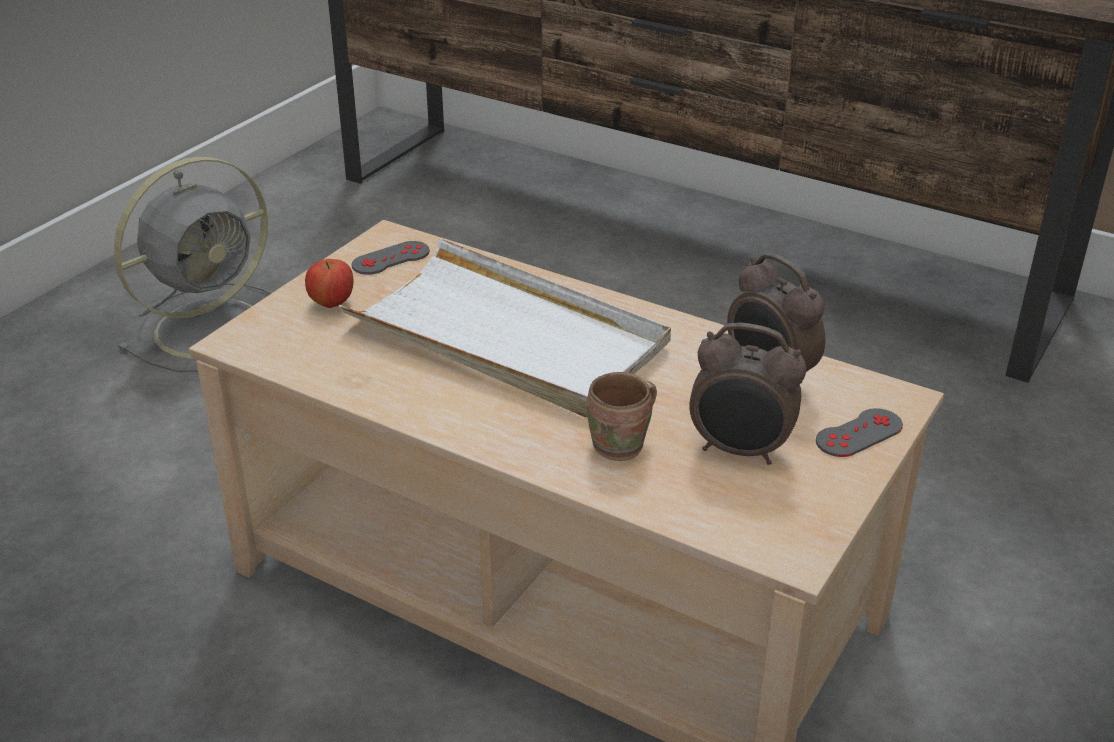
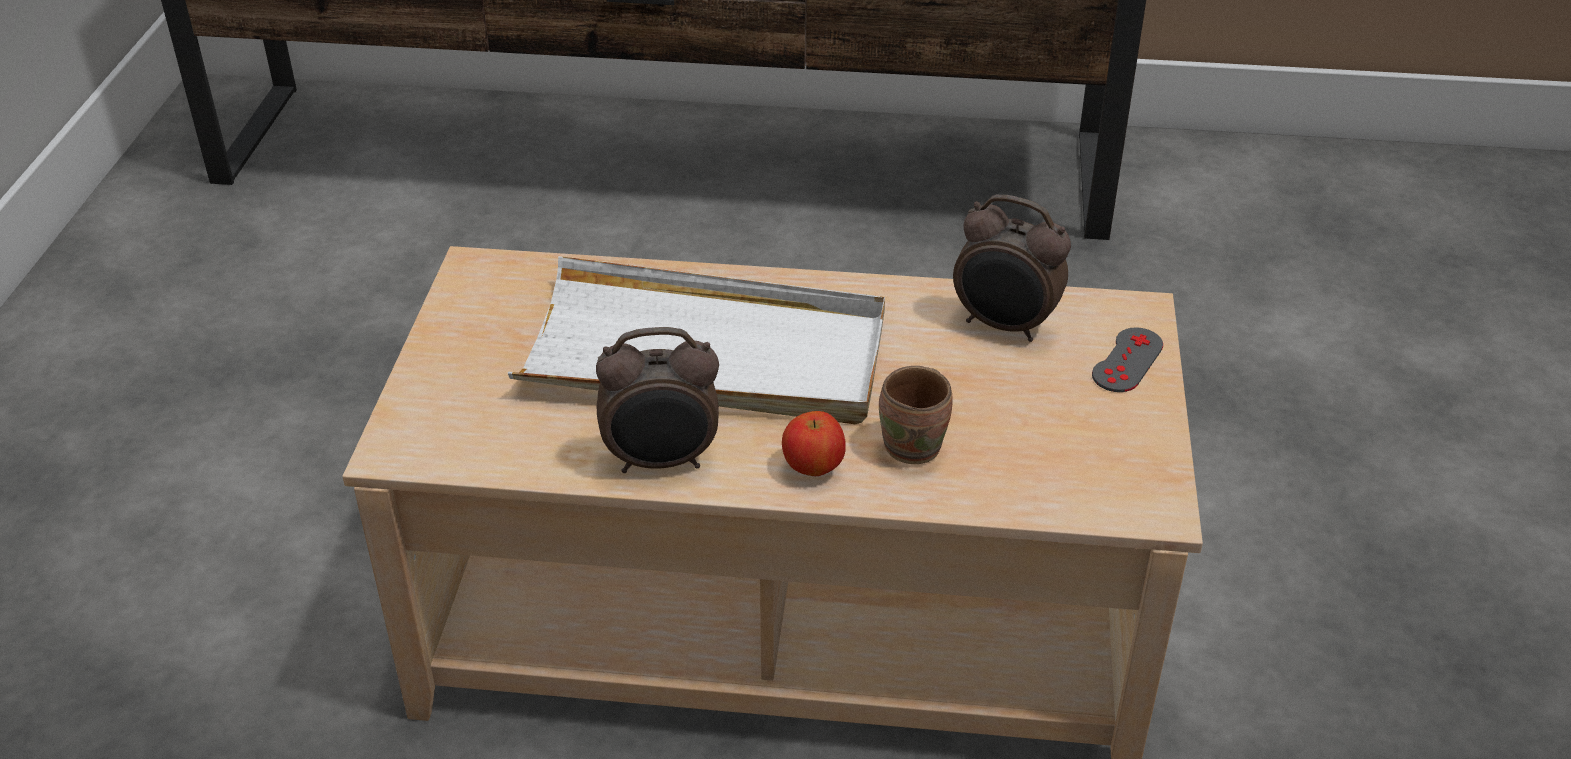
camera: 25 degrees left, 5 degrees up
(214, 326) = (167, 424): grey fan -> none
(332, 303) = (474, 370): apple -> apple (813, 468)
(391, 258) = (499, 294): grey game controller -> none
(740, 451) = (1032, 414): alarm clock -> alarm clock (662, 462)

